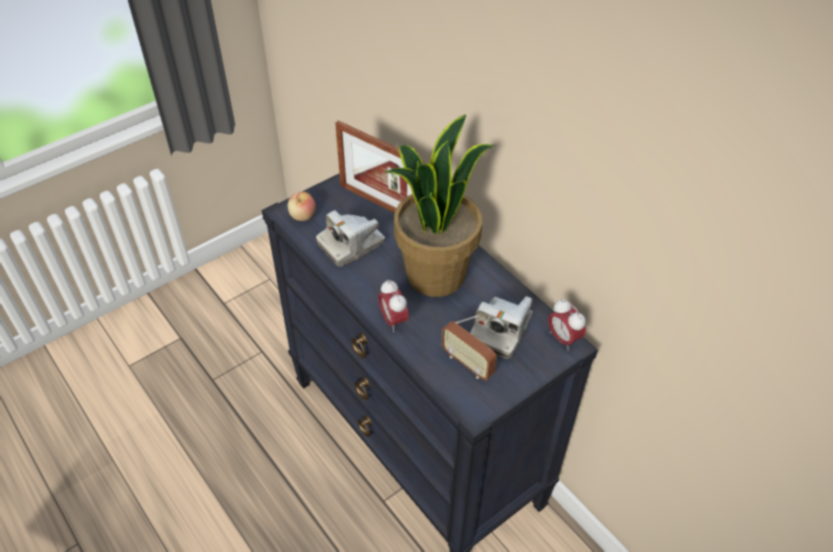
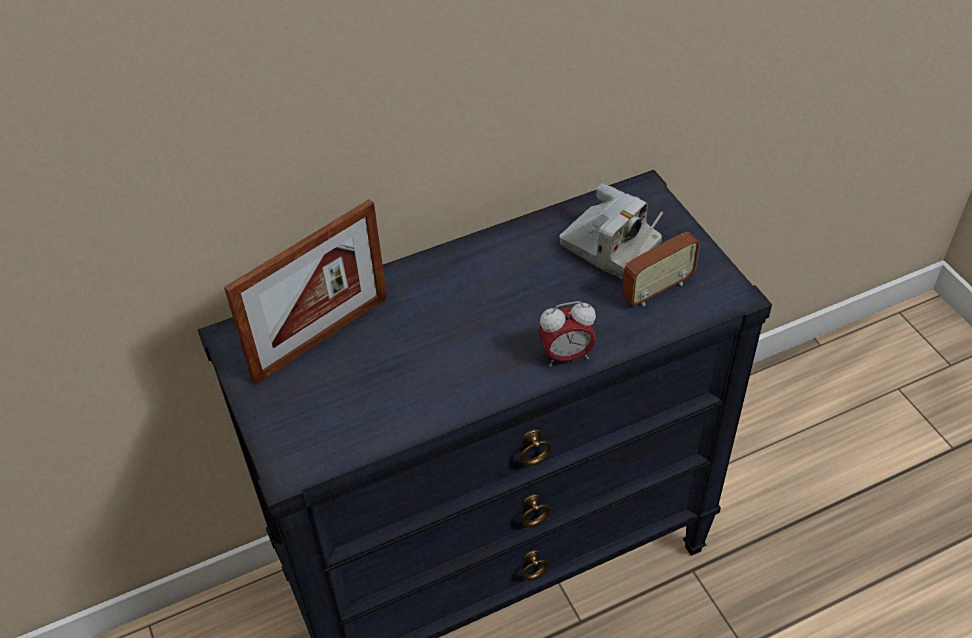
camera: 75 degrees left, 0 degrees up
(302, 216) = (308, 445): apple -> none
(351, 245) = (399, 386): camera -> none
(435, 274) = (490, 296): potted plant -> none
(563, 338) = (632, 194): alarm clock -> none

